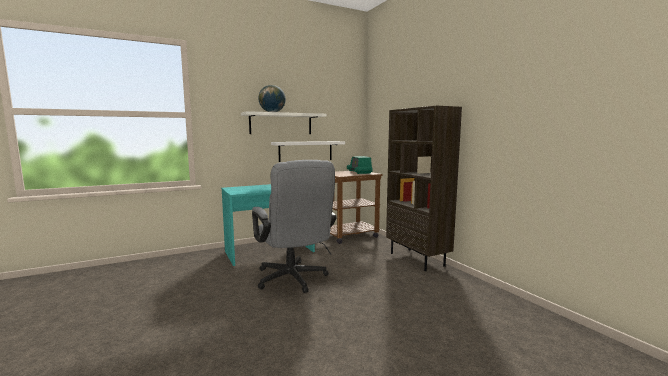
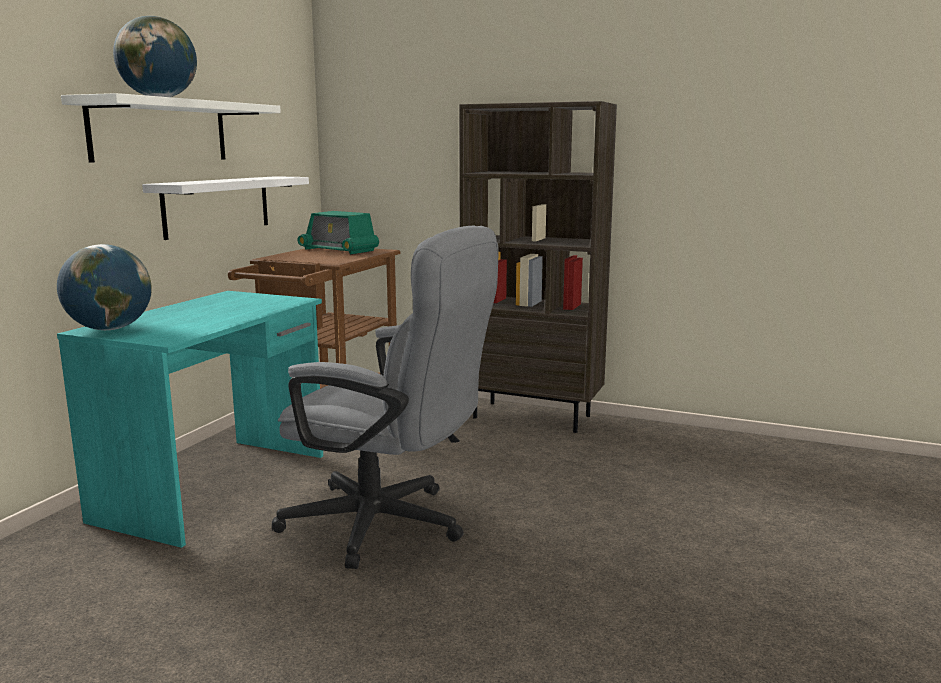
camera: 40 degrees left, 5 degrees up
(234, 188) = (109, 329): none -> globe

